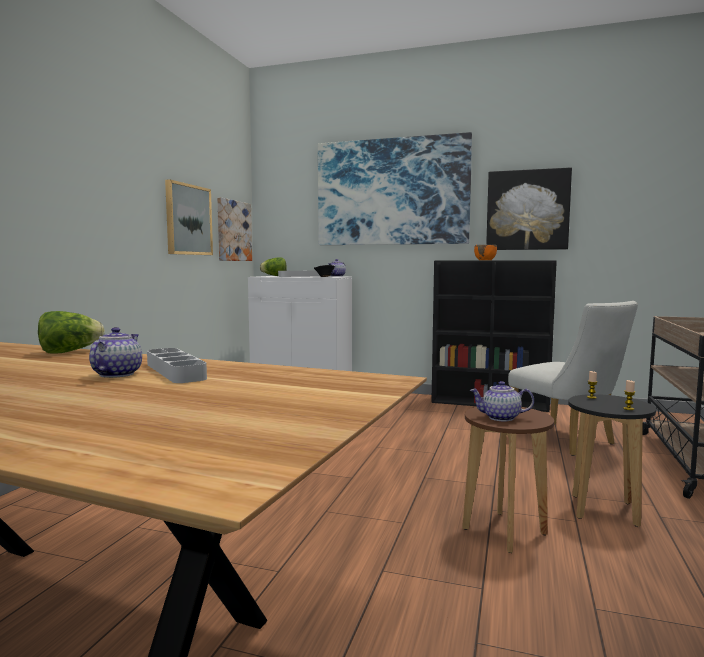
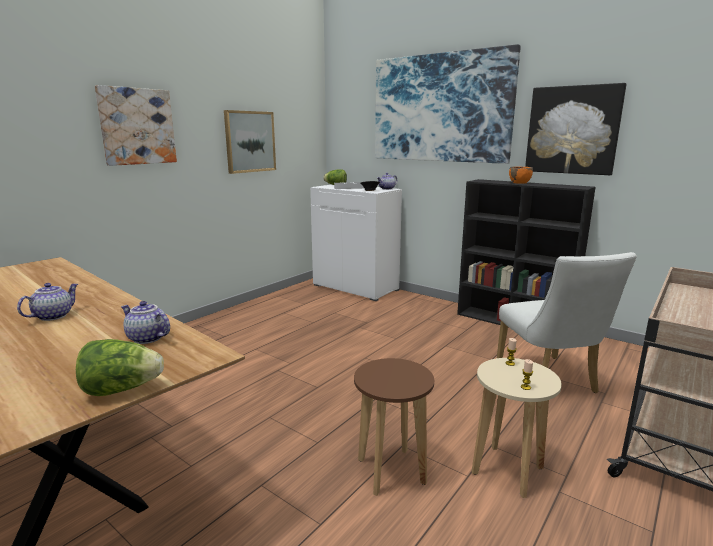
camera: 20 degrees right, 10 degrees up
(70, 352) = (77, 278): lettuce -> lettuce (122, 389)
(175, 371) = (93, 317): grey tray -> none
(233, 231) = (302, 145): picture -> picture (137, 126)
(500, 418) = (382, 378): teapot -> teapot (146, 338)
(604, 510) = (508, 471): black stool -> beige stool

